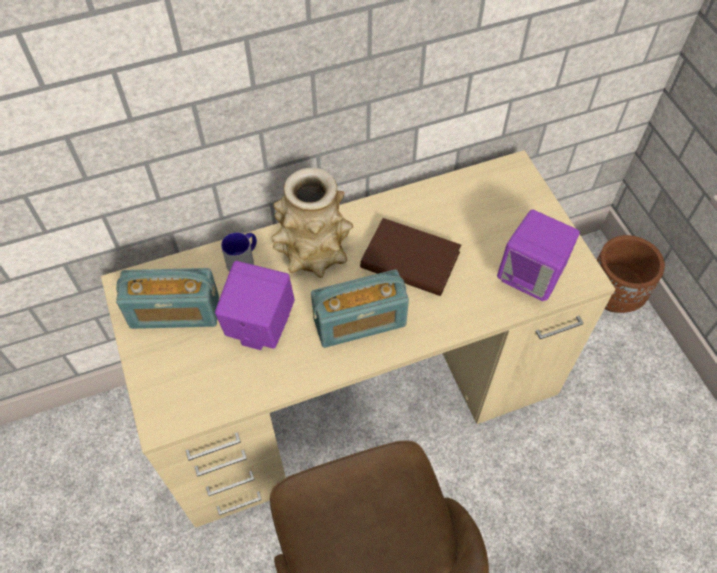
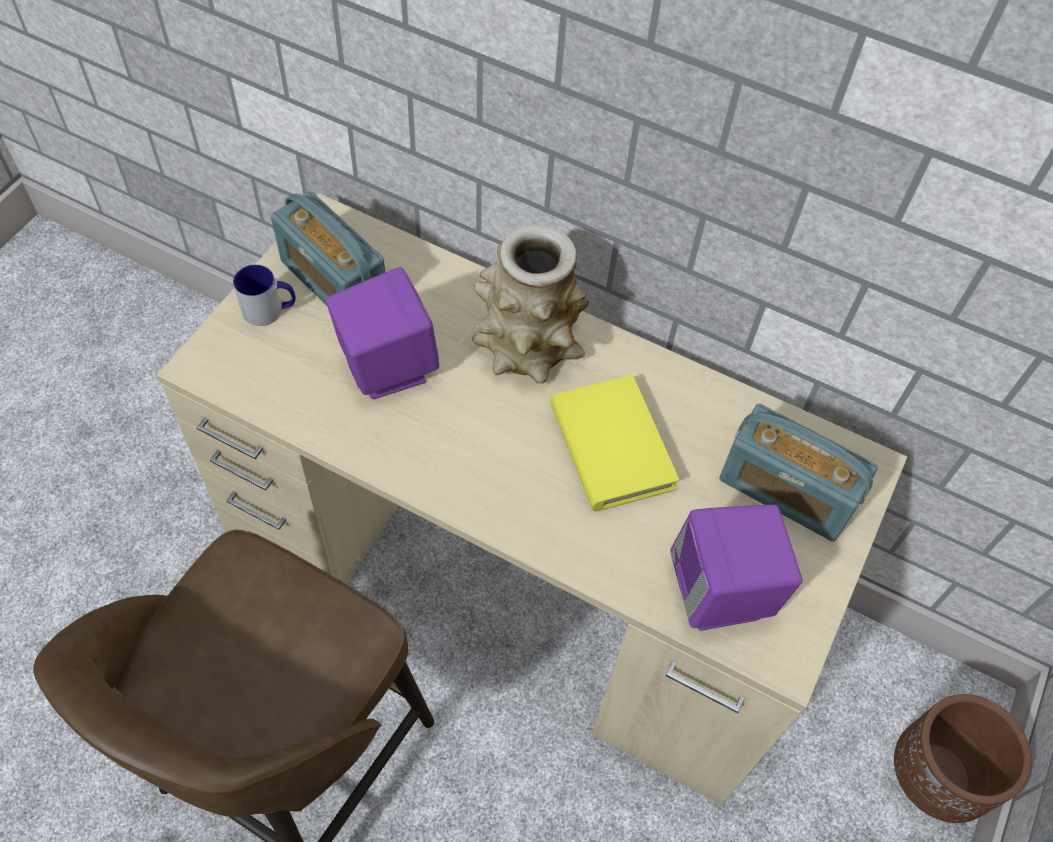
camera: 45 degrees right, 0 degrees up
(243, 259) = (454, 292): mug -> mug (270, 310)
(359, 322) = (480, 455): radio -> radio (786, 492)
(410, 260) = (611, 447): brown book -> yellow book

